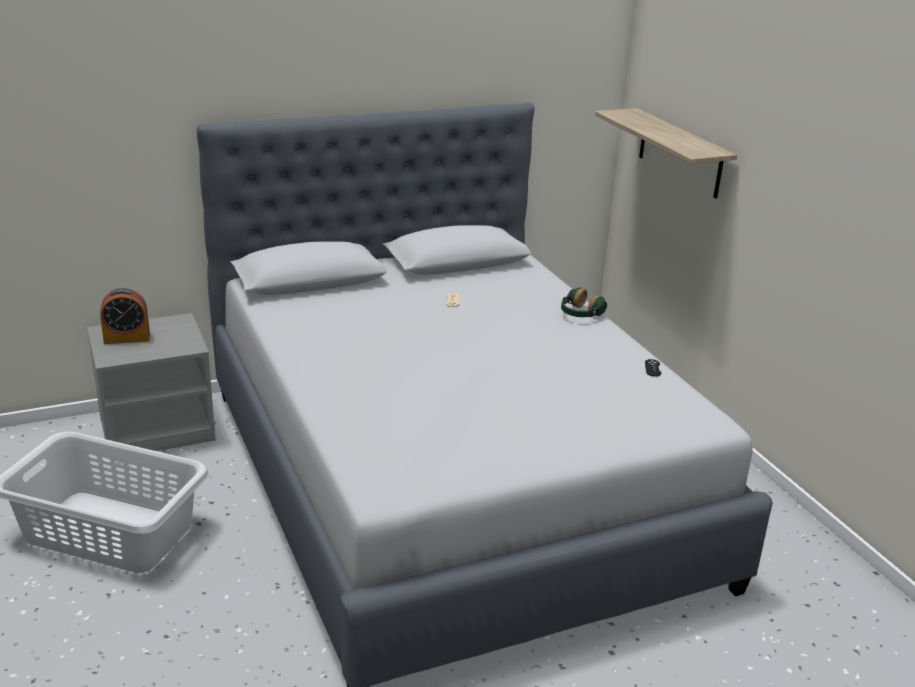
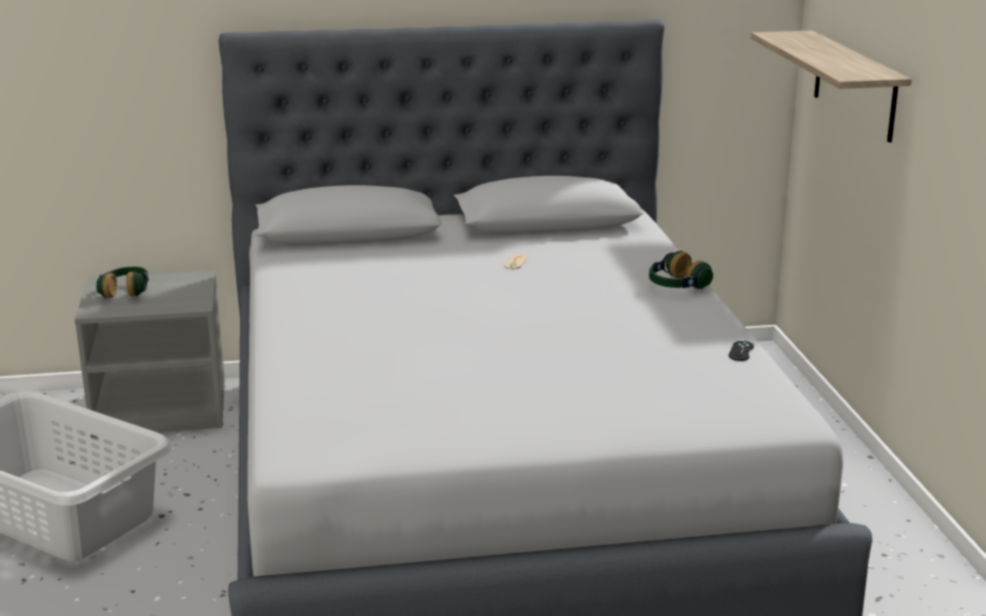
camera: 15 degrees right, 5 degrees down
(127, 338) = (126, 291): alarm clock -> headphones

